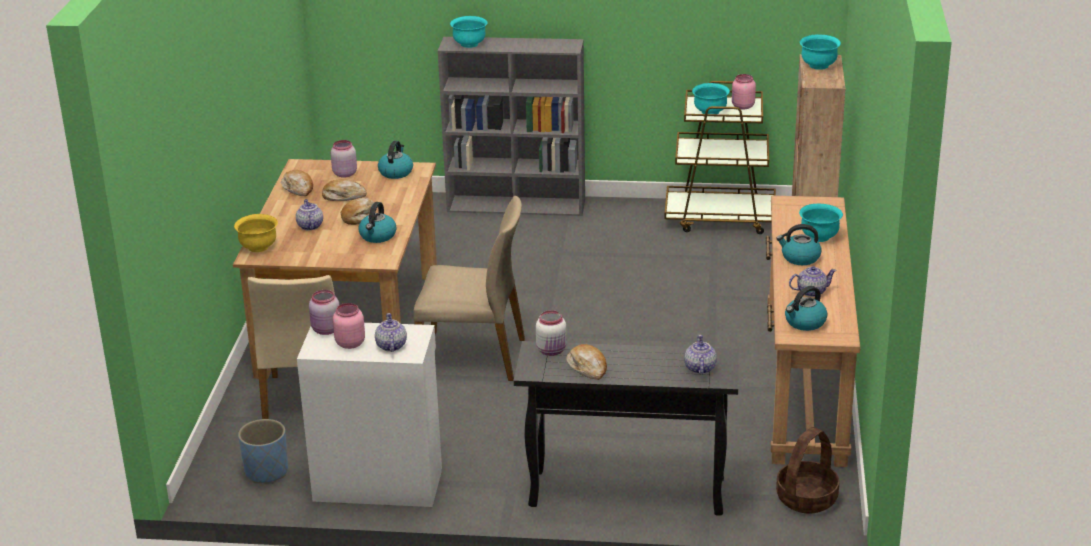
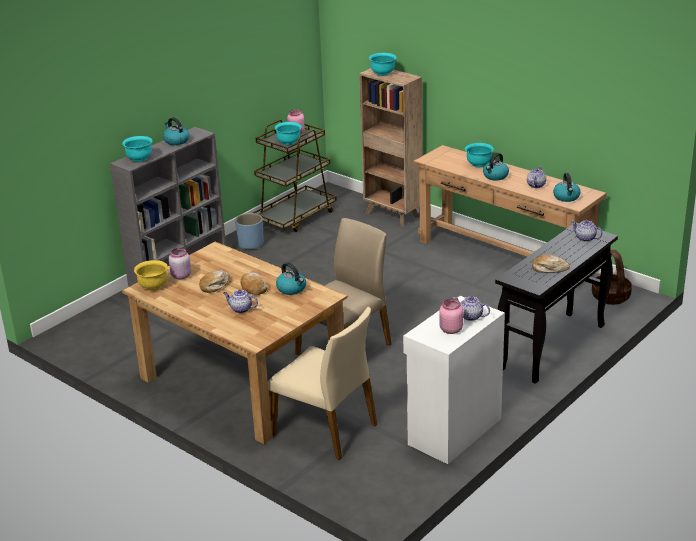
camera: 55 degrees left, 0 degrees up
(258, 247) = (244, 337): yellow bowl -> yellow bowl (153, 286)
(266, 471) = (391, 473): blue planter -> blue planter (250, 244)
(298, 188) = (176, 298): bread -> none
(326, 330) = (423, 334): pink jar -> none
(396, 172) = (207, 258): kettle -> kettle (176, 141)
(552, 351) = (518, 273): white jar -> none

